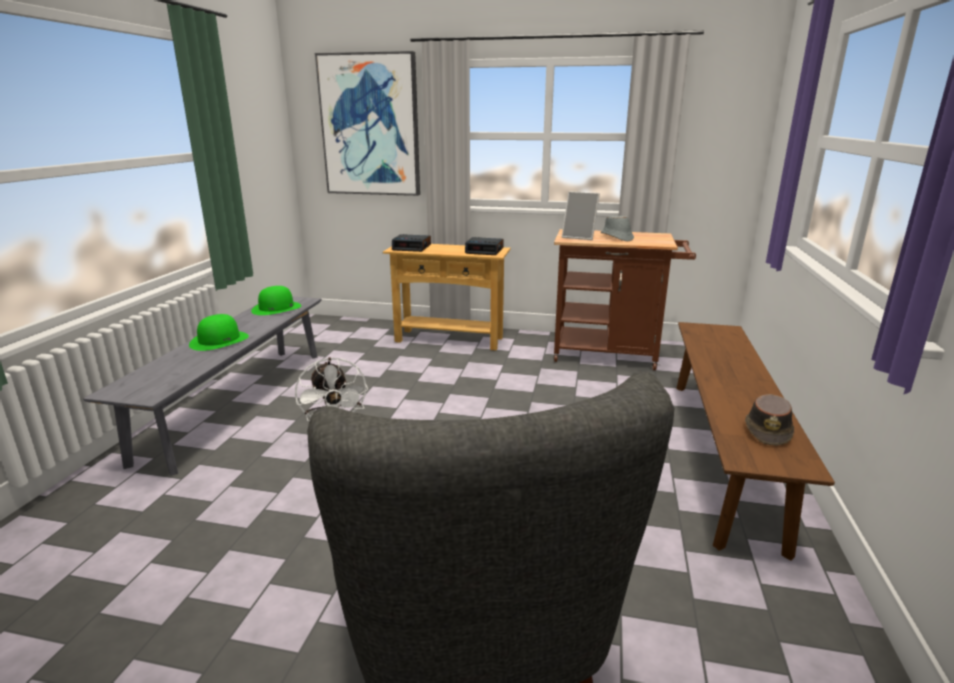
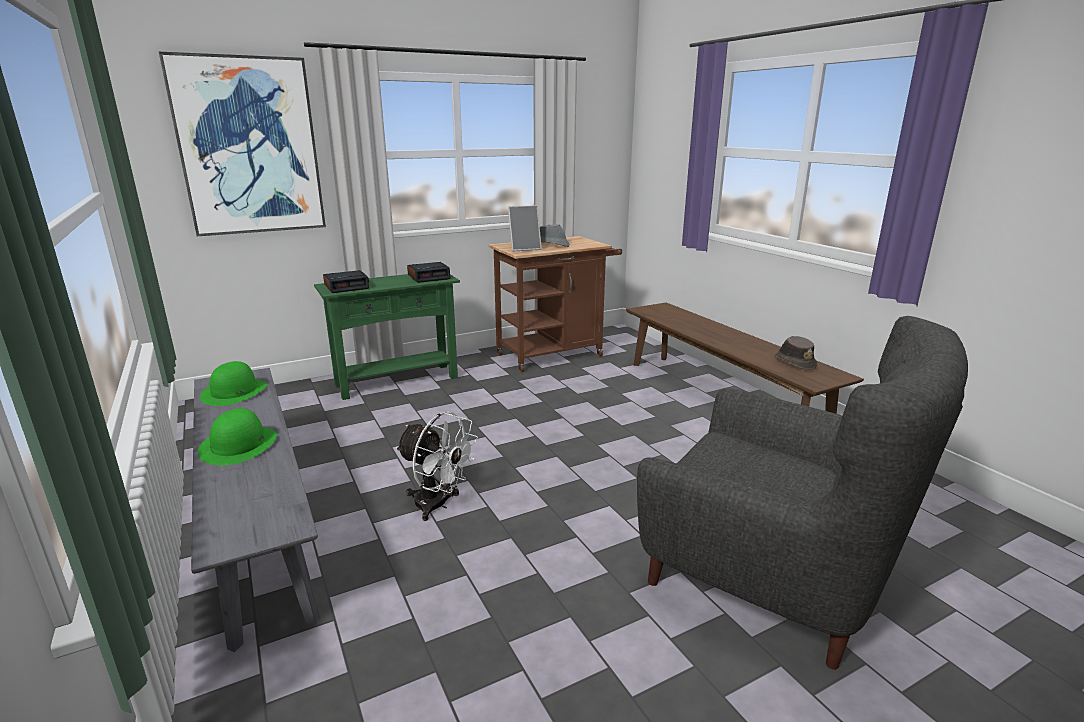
camera: 40 degrees left, 0 degrees up
(449, 339) = (397, 381): beige console table -> green console table

